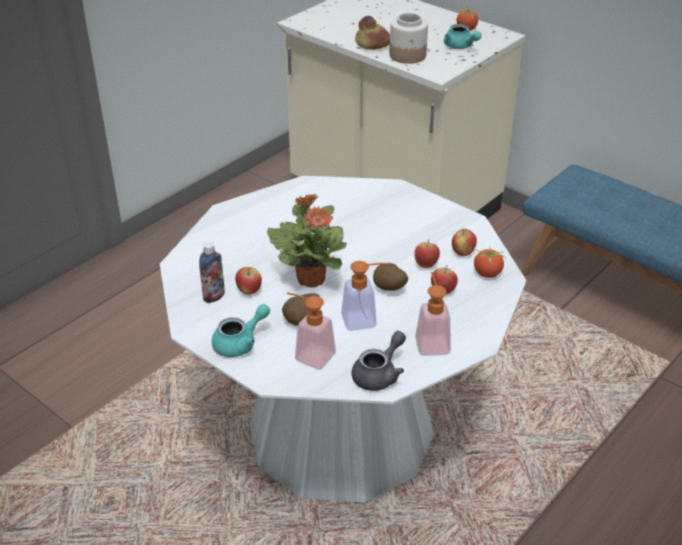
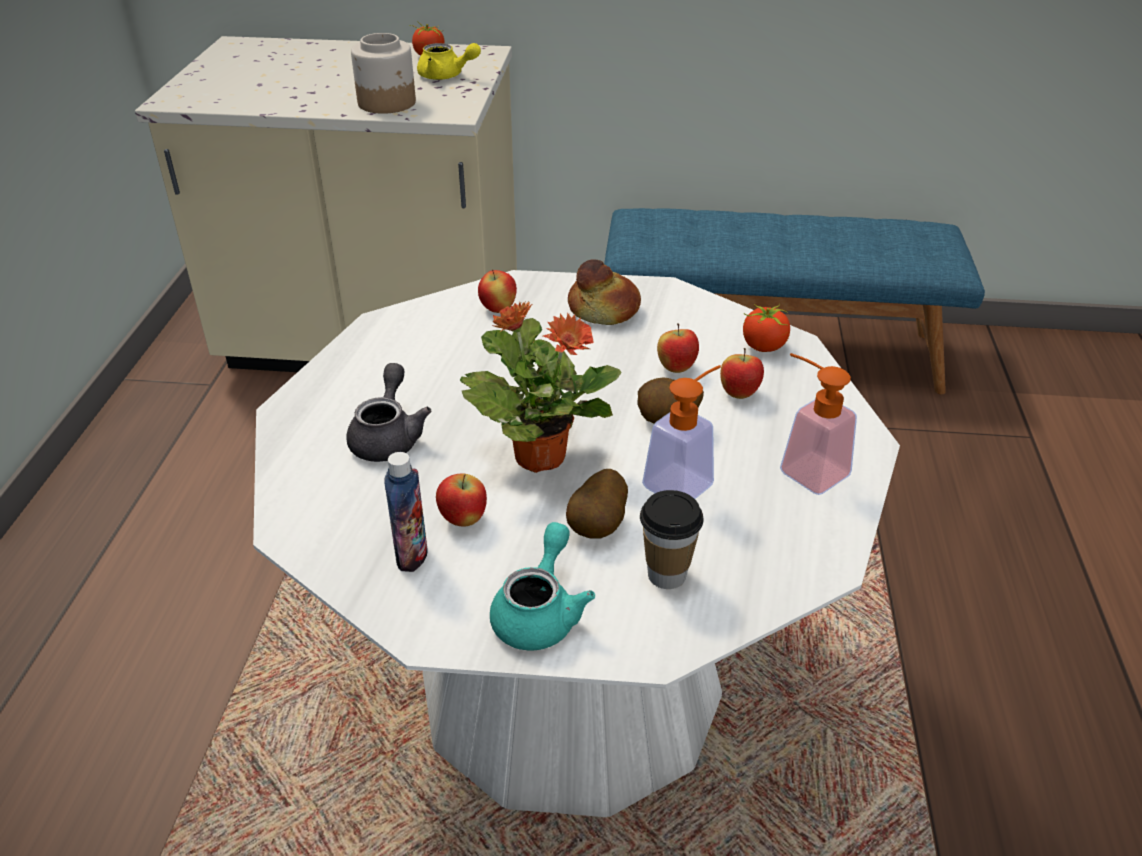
camera: 35 degrees left, 0 degrees up
(309, 354) = (666, 574): soap dispenser -> cup
(372, 44) = (319, 102): bread -> bread (603, 311)
(379, 374) = (798, 552): grey teapot -> grey teapot (388, 436)
(460, 46) = (446, 76): turquoise teapot -> yellow teapot
(462, 253) = (703, 333): apple -> apple (498, 309)

